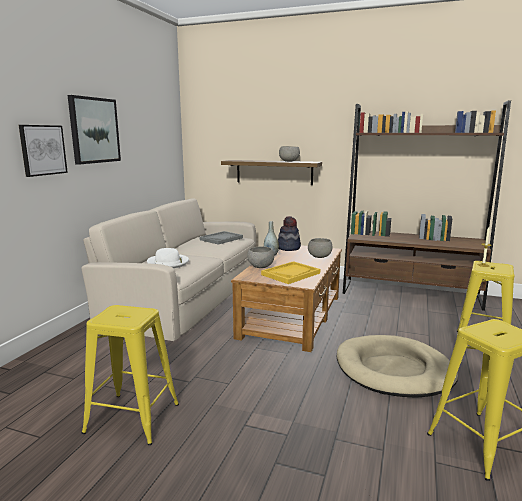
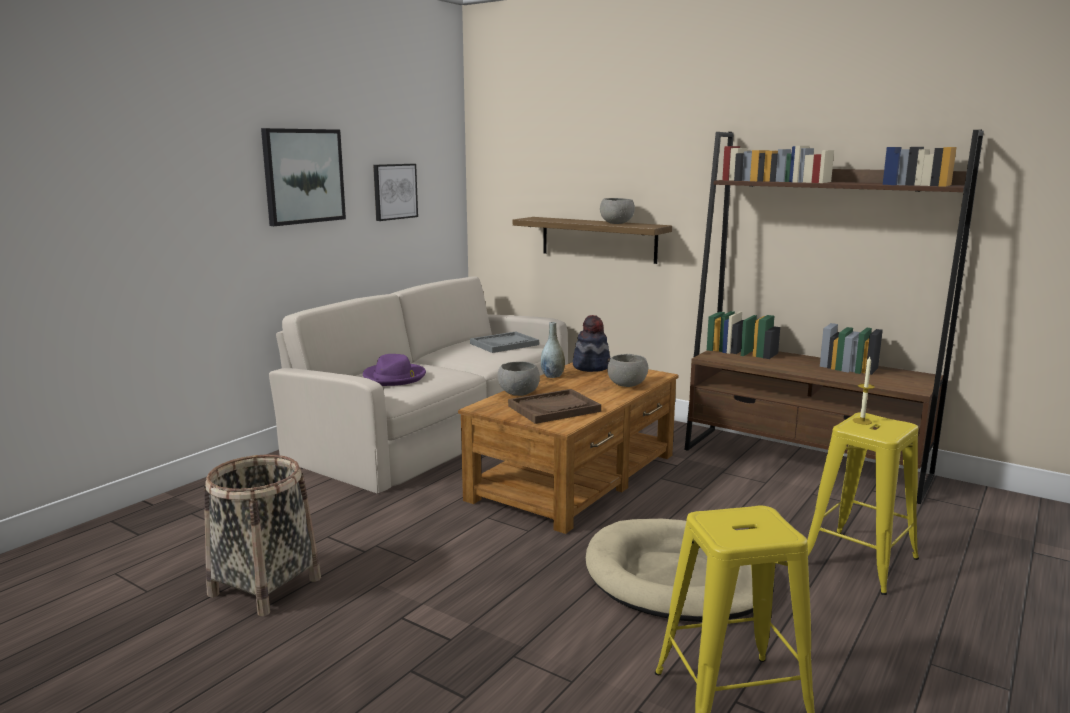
camera: 15 degrees right, 0 degrees up
(42, 150) = (219, 207): picture -> picture (394, 191)
(132, 418) = (265, 586): yellow stool -> basket
(168, 263) = (394, 377): white hat -> purple hat
(290, 274) = (554, 408): yellow tray -> brown tray

